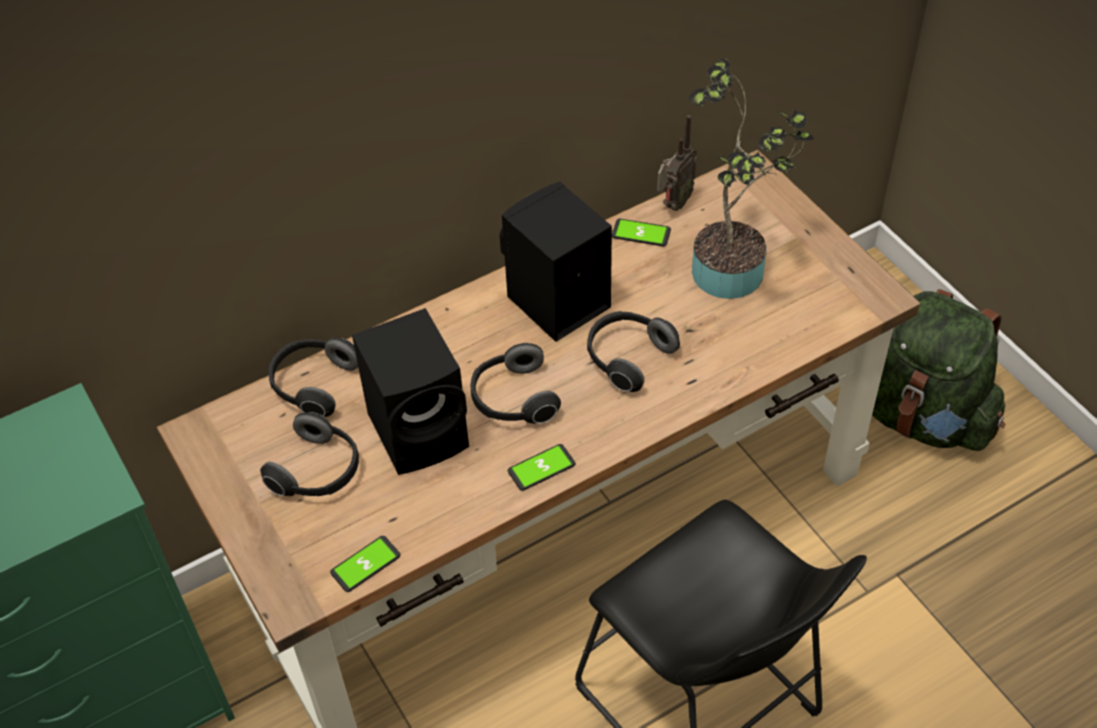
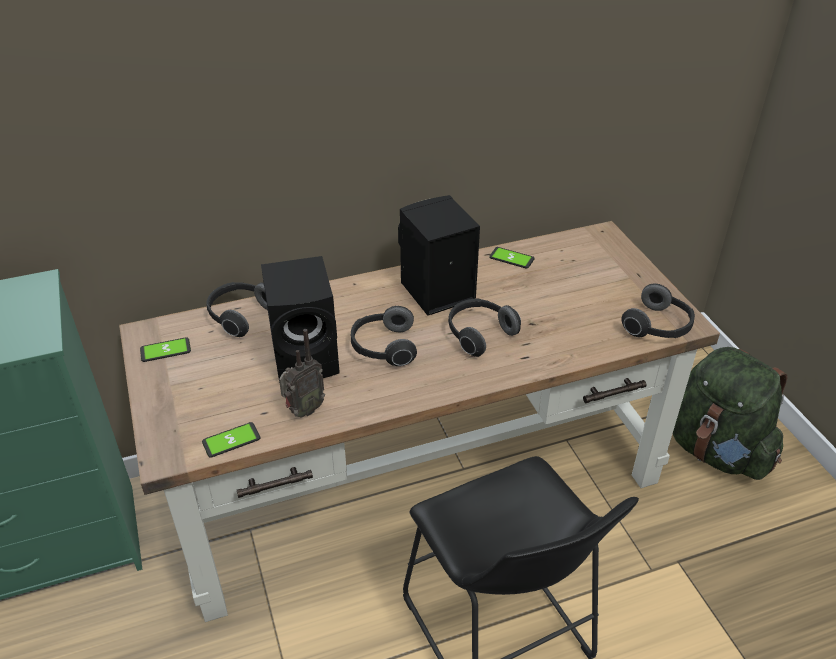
camera: 10 degrees right, 10 degrees down
(318, 472) = (221, 372): headphones -> headphones (658, 327)
(541, 468) = (390, 397): phone -> phone (165, 350)
(673, 204) = (540, 244): radio -> radio (303, 410)
(734, 267) = (576, 289): potted plant -> none

